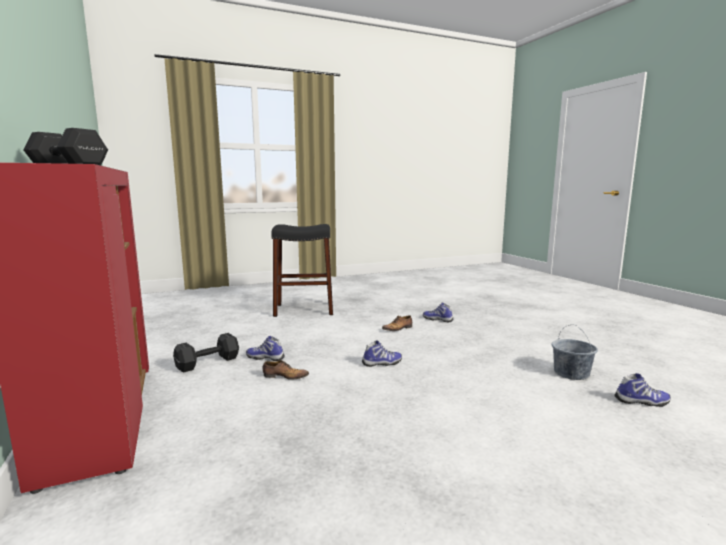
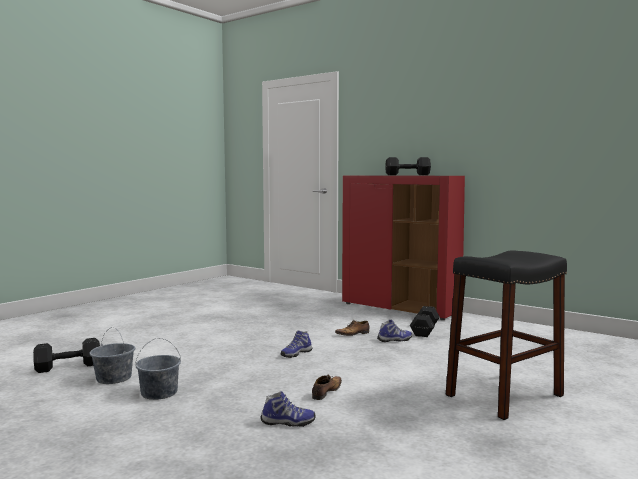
camera: 150 degrees right, 5 degrees down
(521, 351) = (159, 393): none -> grey bucket
(642, 402) = (69, 366): shoe -> black dumbbell

